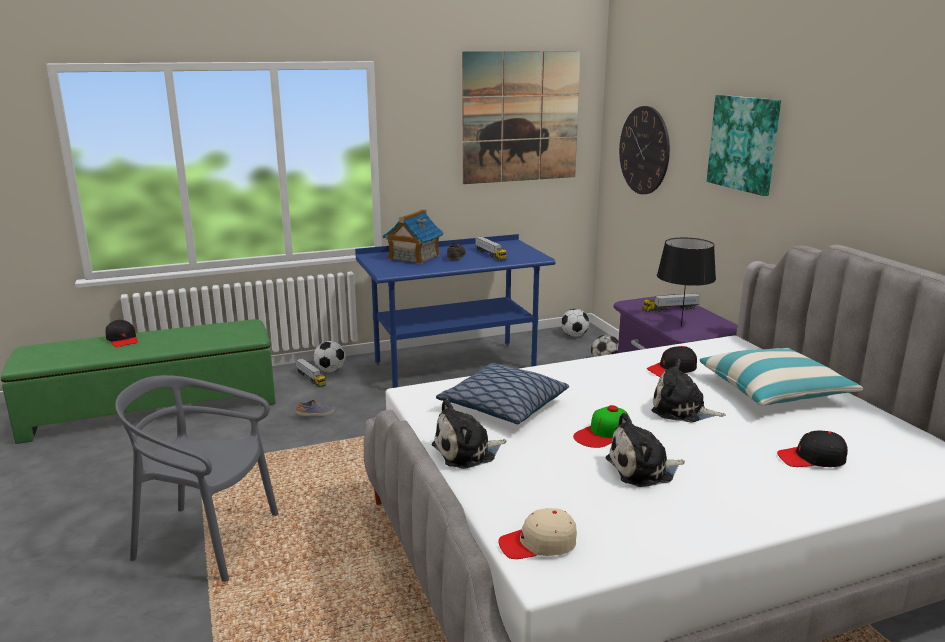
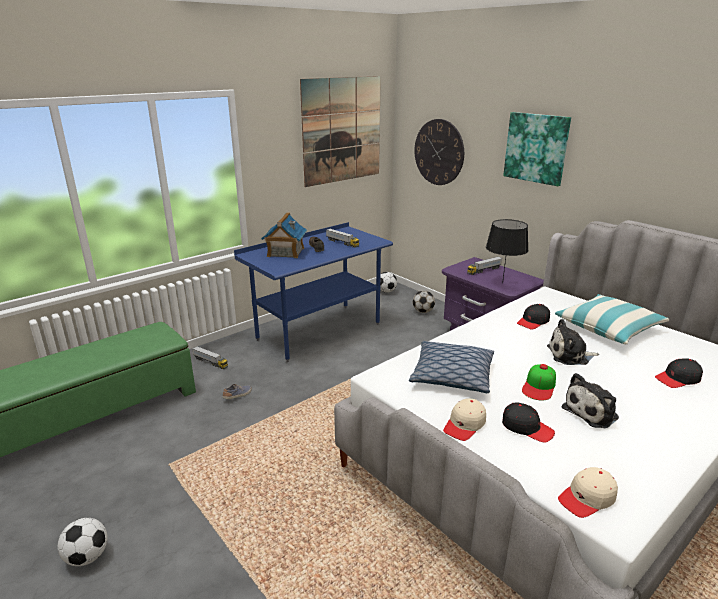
camera: 20 degrees left, 5 degrees up
(123, 340) = (47, 364): black cap -> black cap (527, 428)
(207, 540) = (223, 538): grey chair -> none
(330, 371) = (222, 352): football -> football (87, 556)
(467, 452) = (464, 425): plush toy -> beige cap

